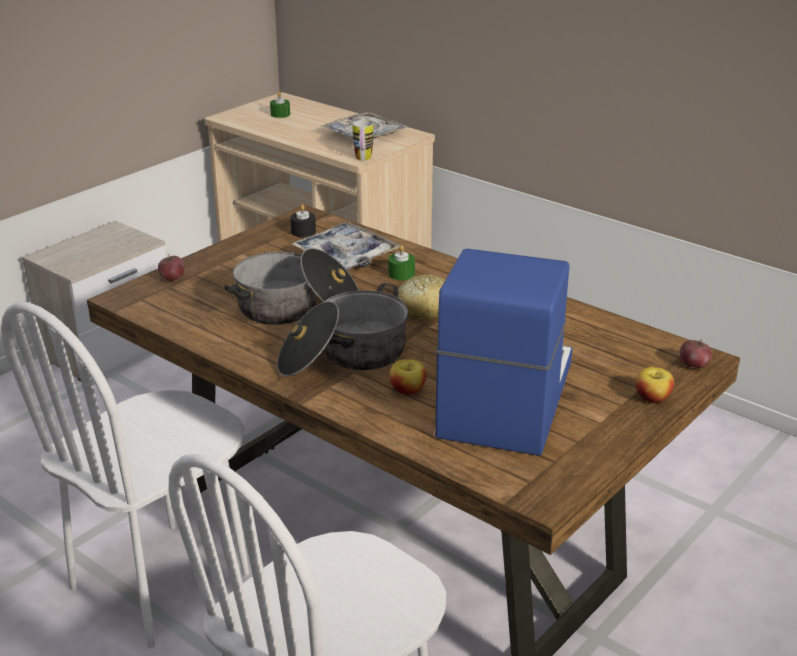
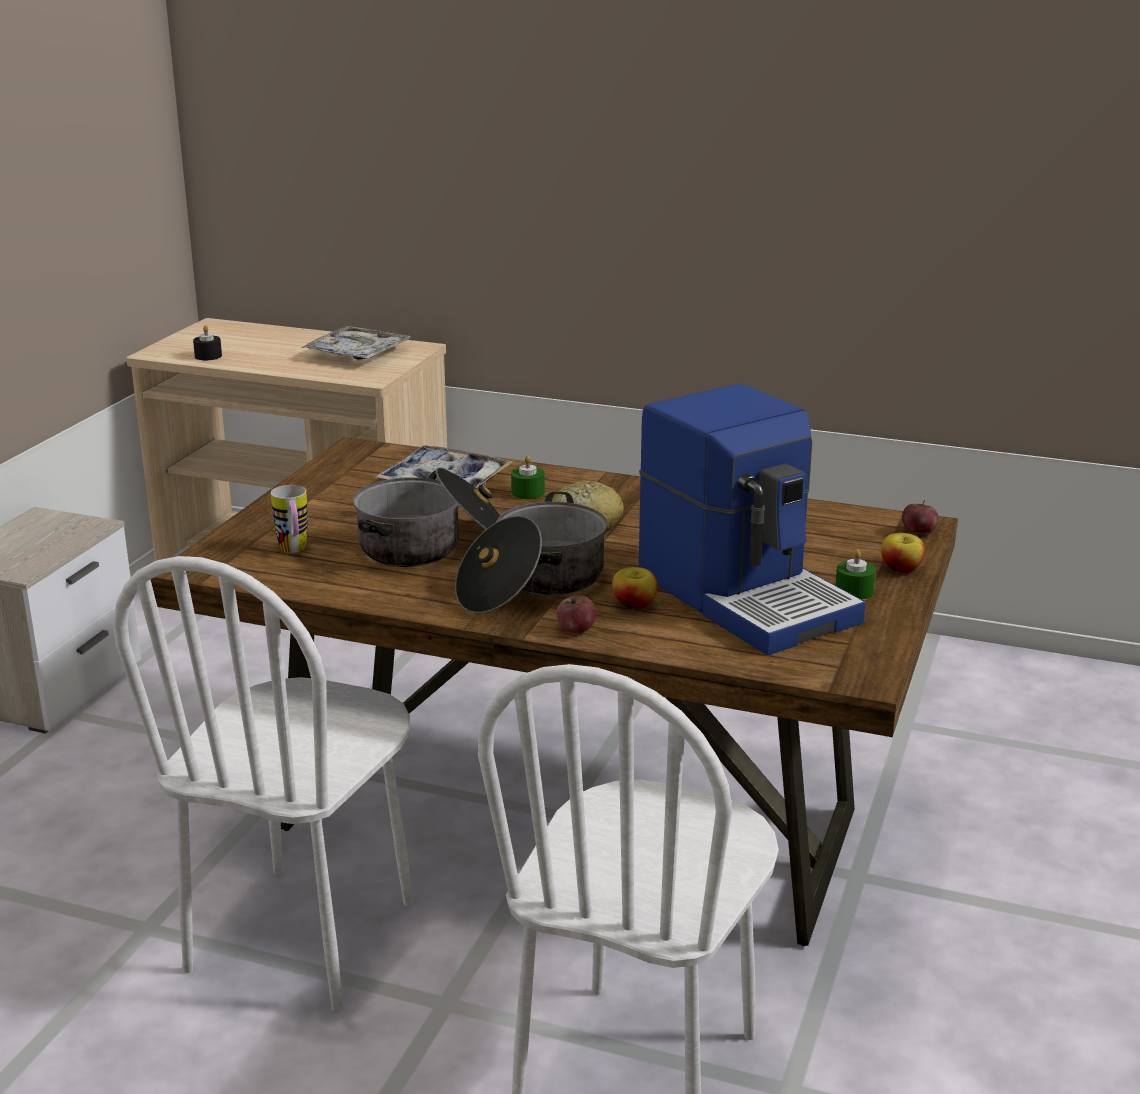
camera: 20 degrees left, 5 degrees down
(172, 278) = (244, 537): apple -> apple (575, 630)
(280, 114) = (227, 342): green candle -> green candle (854, 591)
(303, 231) = (369, 465): black candle -> black candle (208, 356)
(363, 159) = (379, 380): mug -> mug (294, 551)
(503, 400) = (747, 596): coffee machine -> coffee machine turned 150 degrees clockwise

